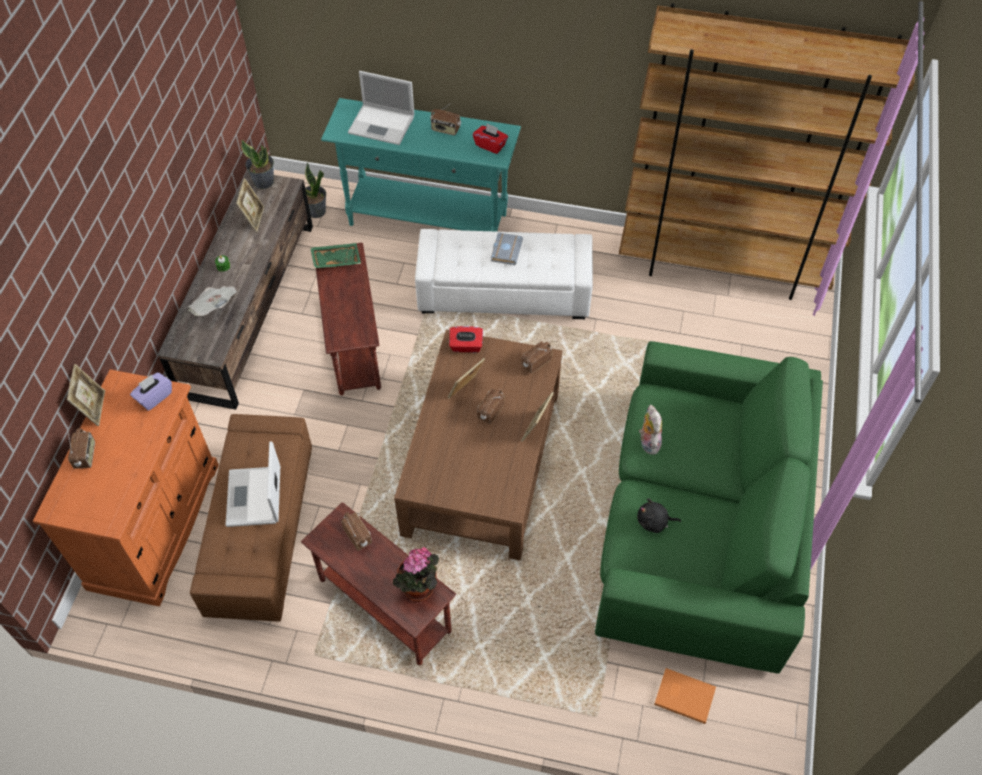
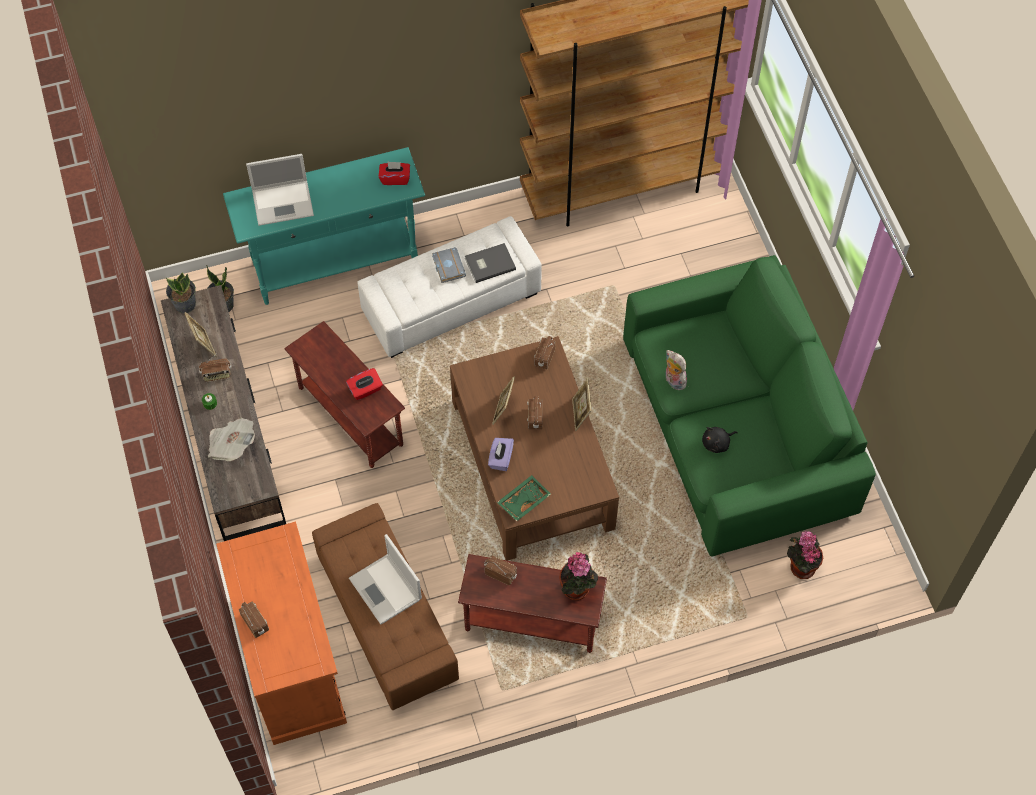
camera: 30 degrees left, 5 degrees up
(93, 408) = (230, 582): picture frame -> none
(154, 397) = (274, 546): purple tissue box -> purple tissue box (500, 459)
(336, 259) = (312, 348): green tray -> green tray (523, 500)
(445, 129) = (344, 181): radio -> radio (217, 375)
(466, 346) = (477, 372): red tissue box -> red tissue box (365, 390)
(544, 263) = (489, 263): none -> grey book
(684, 695) = (800, 566): orange book -> potted plant

